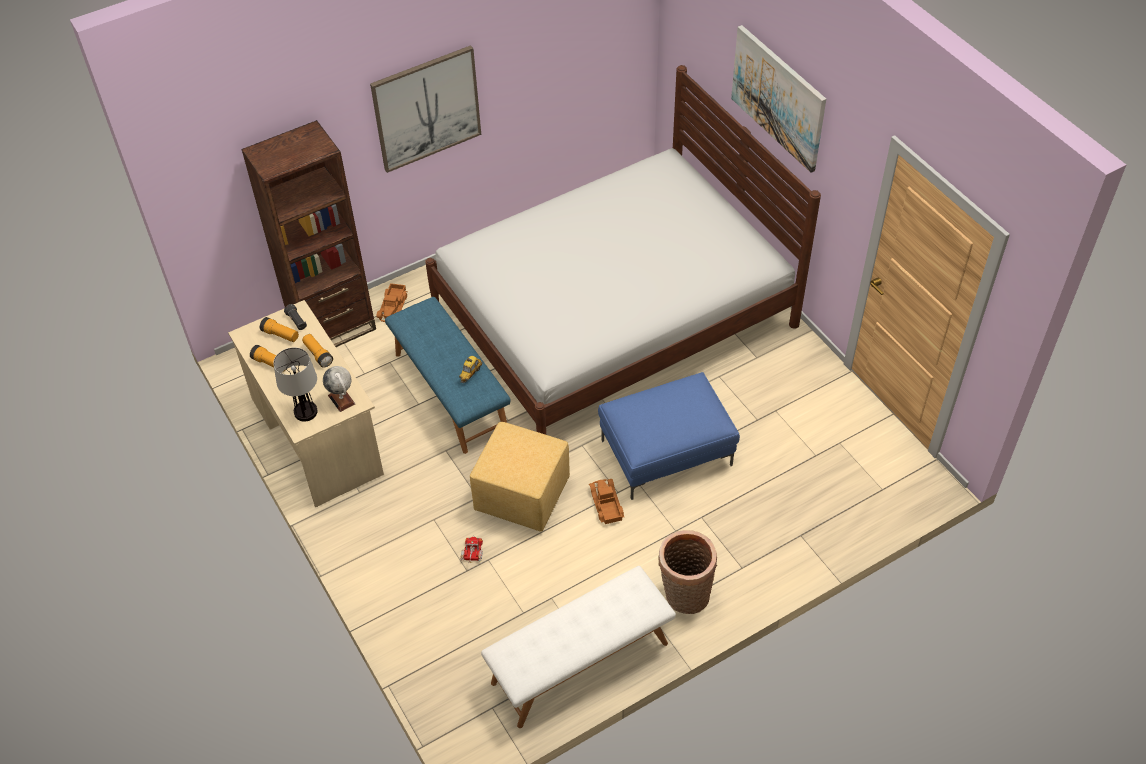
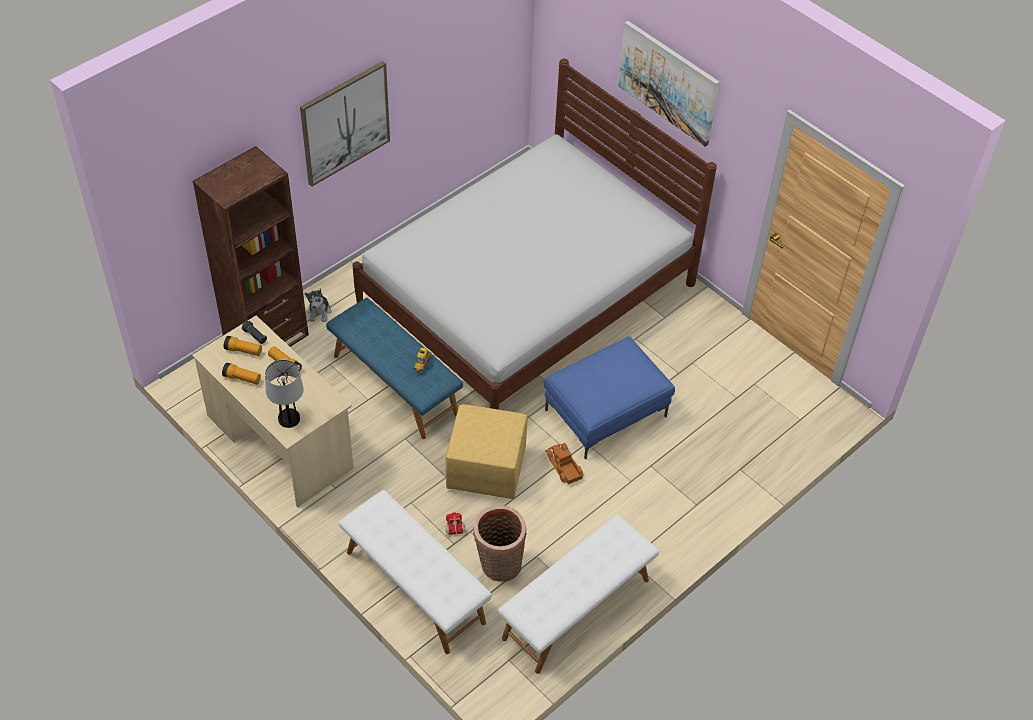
camera: 15 degrees left, 0 degrees up
(341, 399) = (319, 403): globe -> none
(393, 307) = (319, 312): toy truck -> plush toy
(412, 611) = (414, 587): none -> white bench
(684, 596) = (652, 537): basket -> basket (498, 566)

